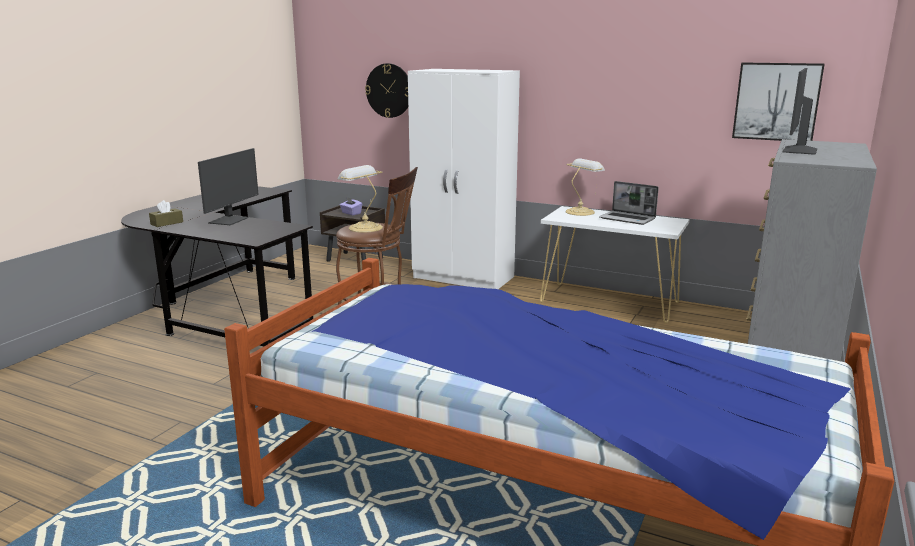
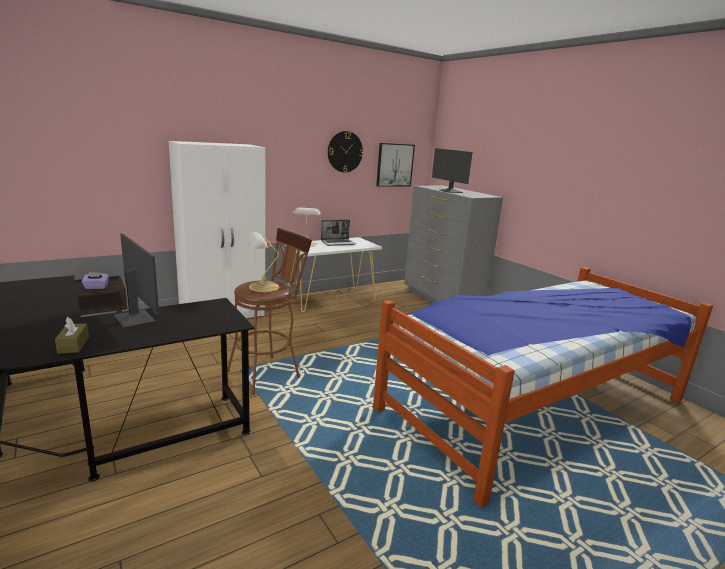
camera: 60 degrees left, 0 degrees up
(389, 90) = (114, 161): wall clock -> wall clock (345, 152)

